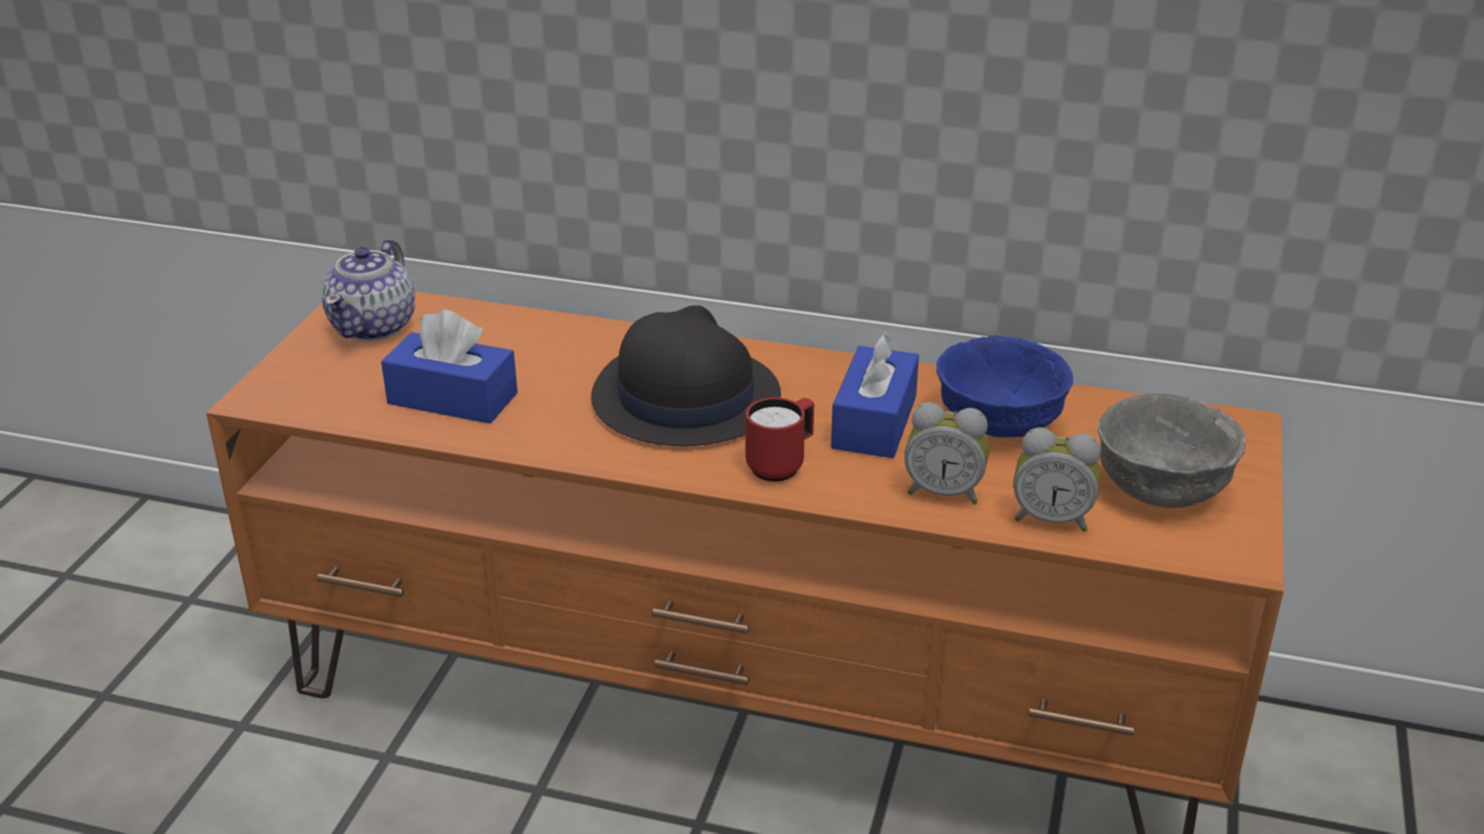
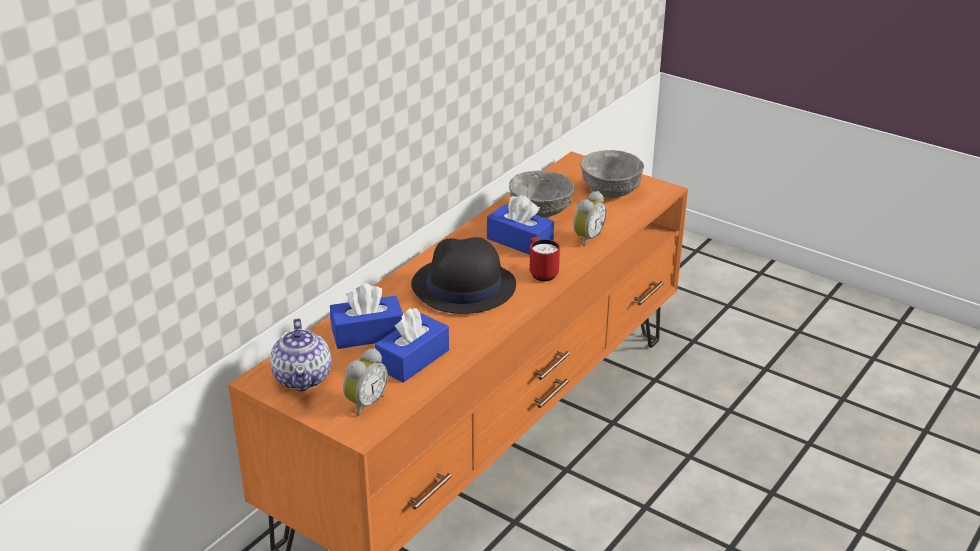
camera: 70 degrees left, 0 degrees up
(374, 326) = (303, 377): teapot -> teapot turned 45 degrees clockwise
(505, 348) = (367, 334): none -> blue tissue box
(997, 422) = (539, 212): blue bowl -> grey bowl
(1051, 518) = (619, 219): alarm clock -> alarm clock (364, 403)

